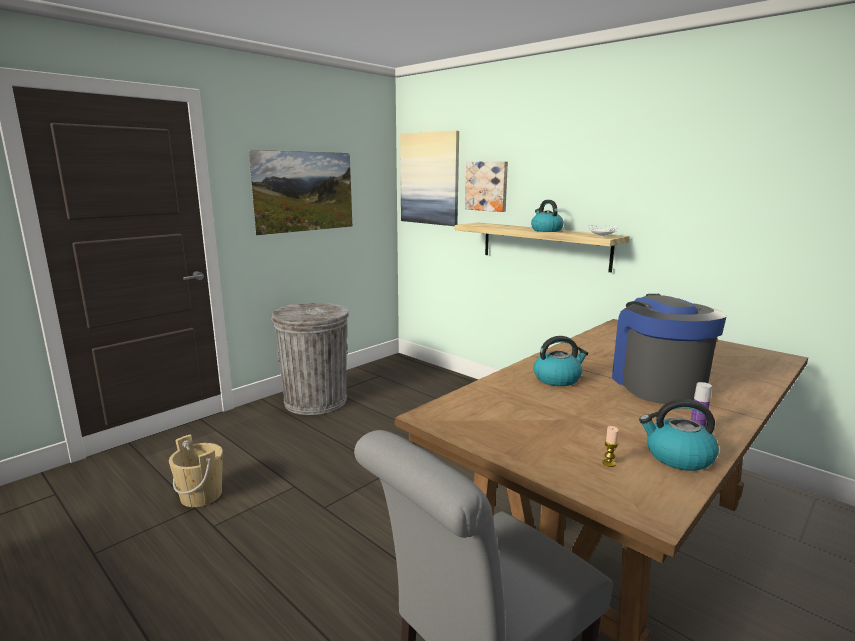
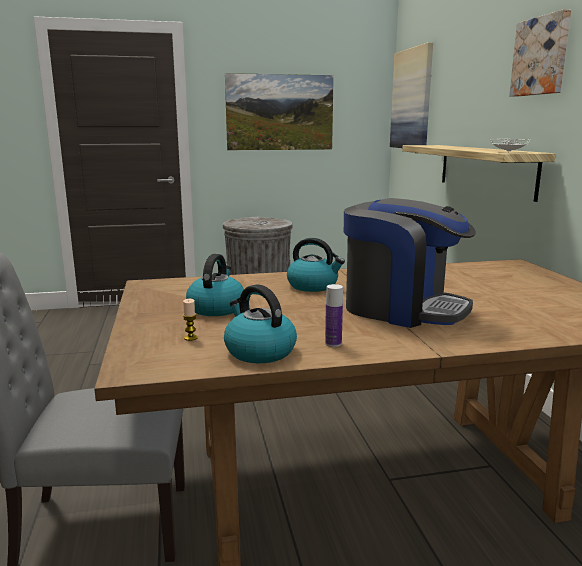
camera: 35 degrees right, 0 degrees up
(201, 495) = (106, 345): beige bucket -> none
(487, 186) = (448, 102): picture -> picture (541, 56)
(546, 230) = (473, 148): kettle -> kettle (216, 308)
(657, 384) = (402, 309): coffee machine -> coffee machine turned 90 degrees clockwise

